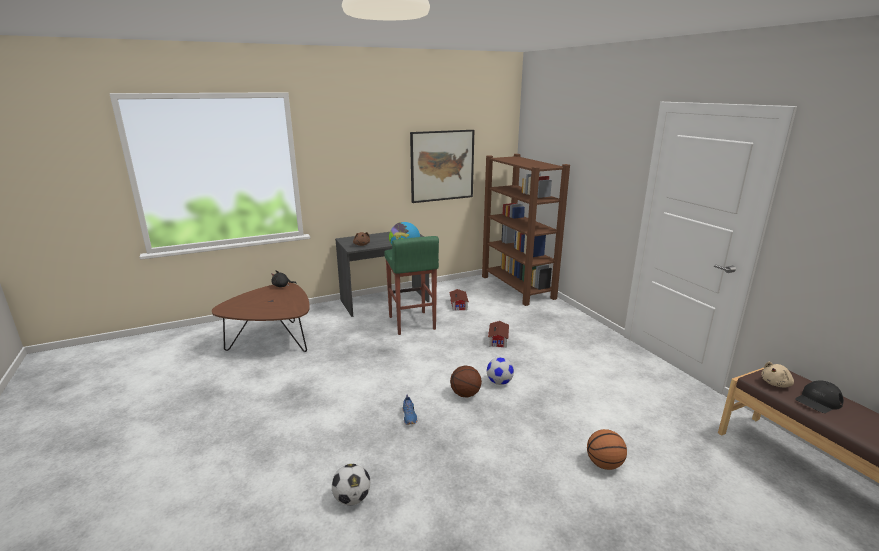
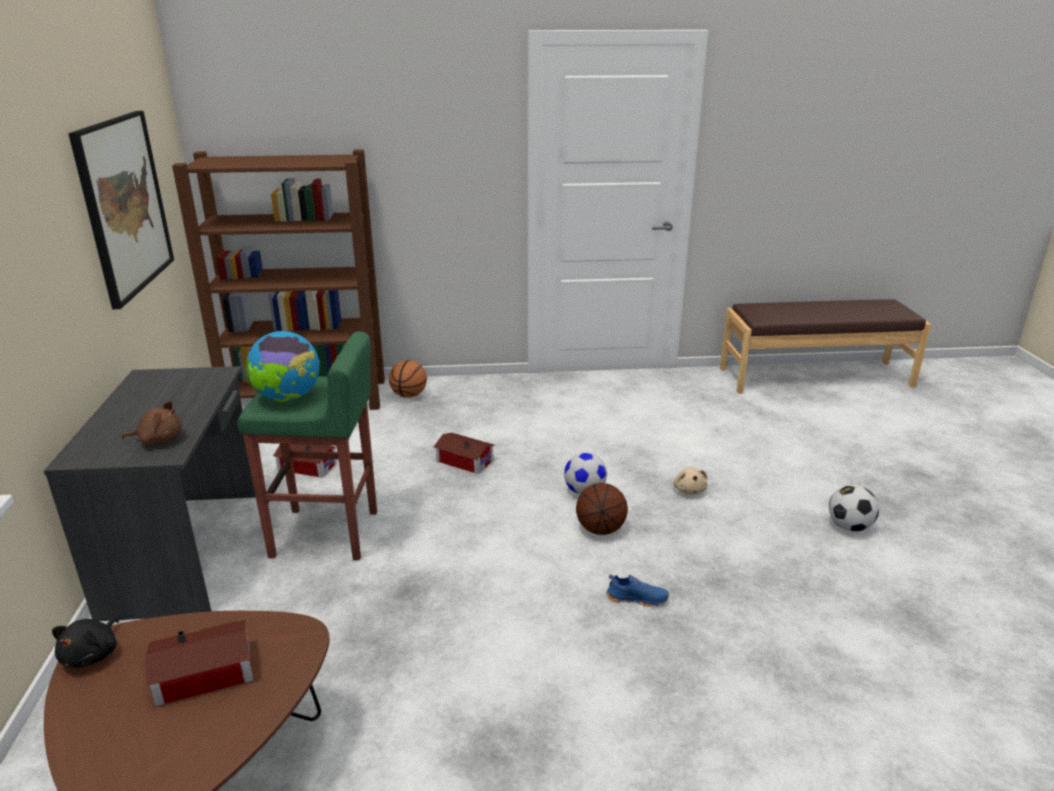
camera: 70 degrees left, 5 degrees up
(275, 303) = (207, 675): none -> toy house
(352, 498) = (822, 697): football -> football (849, 527)
(604, 464) = (775, 470): basketball -> basketball (409, 395)
(776, 384) = (769, 315): beige plush toy -> beige plush toy (689, 490)
(818, 401) = (801, 311): black cap -> none

